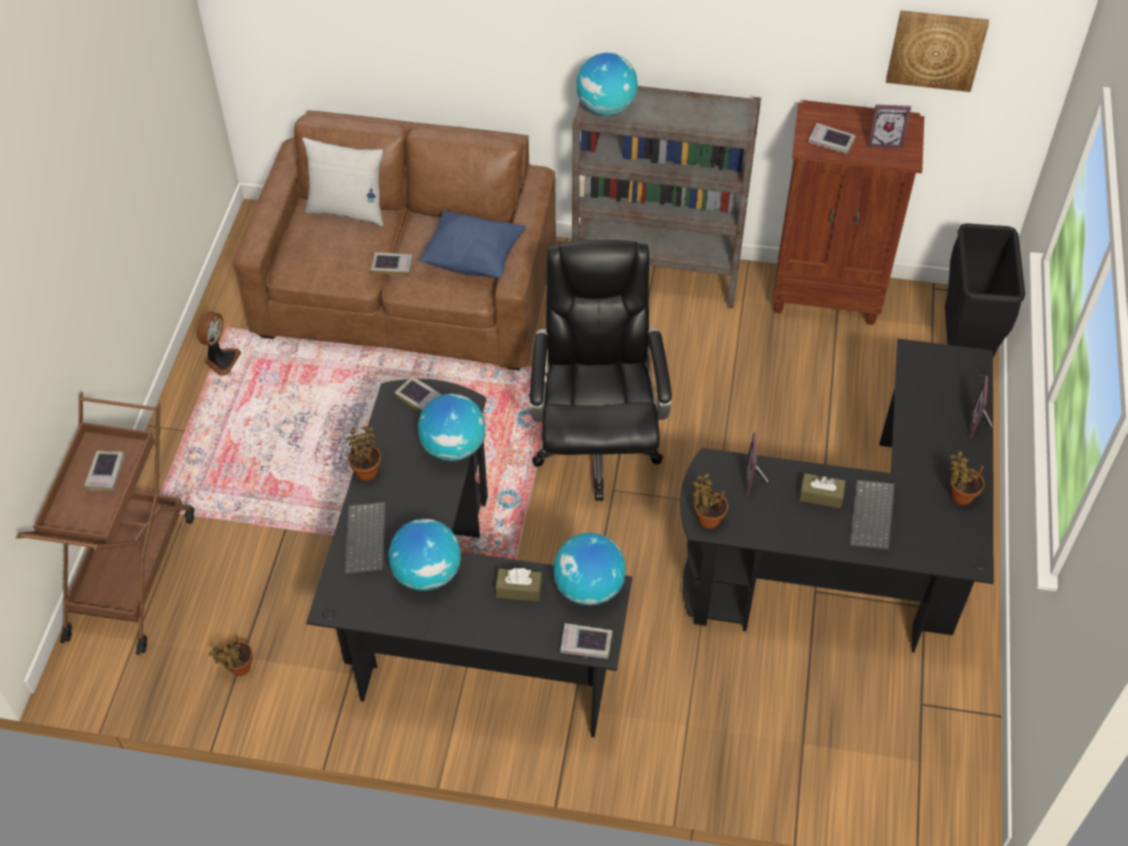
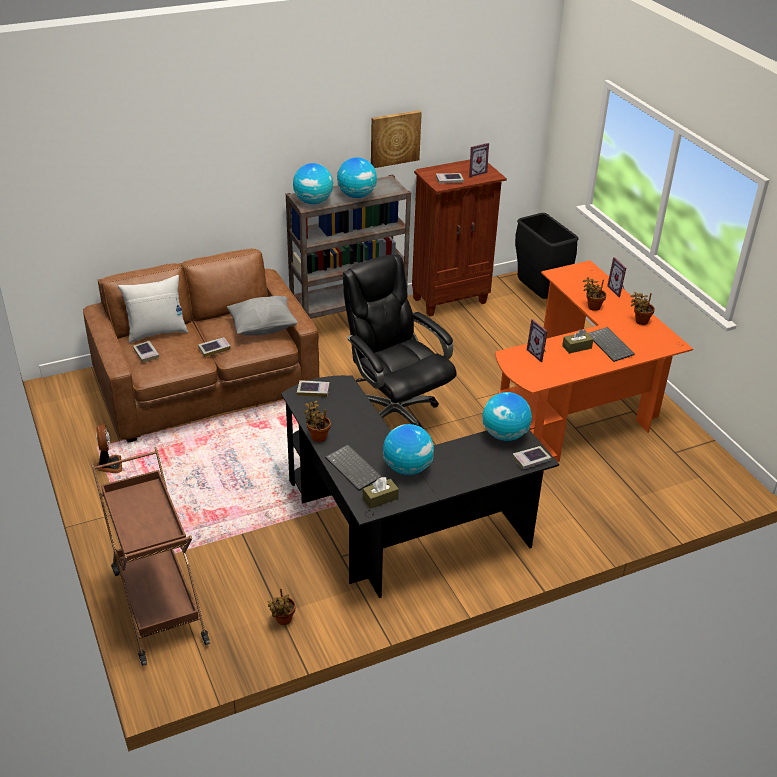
camera: 35 degrees left, 15 degrees down
(106, 473) = (144, 507): book -> book (146, 354)
(453, 447) = (358, 405): globe -> globe (356, 195)
(473, 260) = (263, 328): blue pillow -> grey pillow
(519, 590) = (468, 453): brown tissue box -> brown tissue box (380, 498)
(707, 518) = (532, 379): potted plant -> potted plant (592, 307)
(853, 562) = (580, 407): black desk -> orange desk
(936, 49) = (482, 112): picture -> picture (394, 138)

